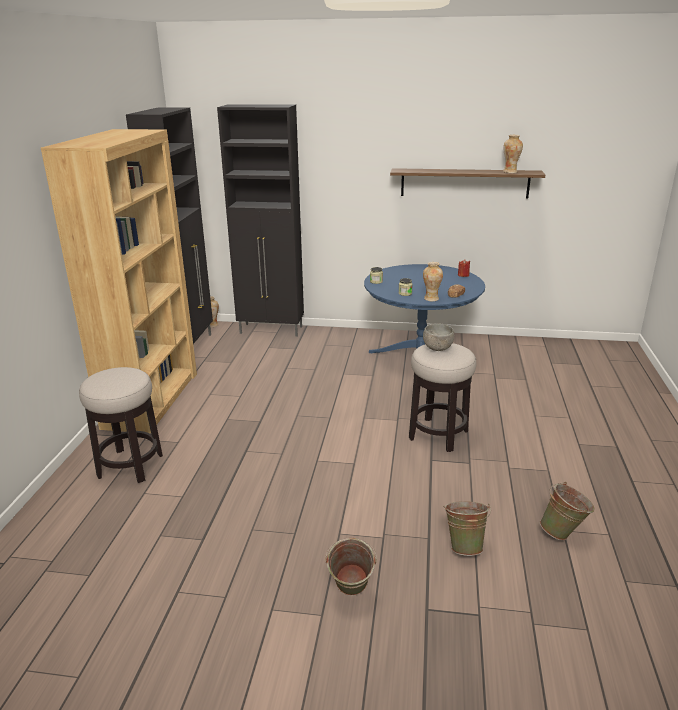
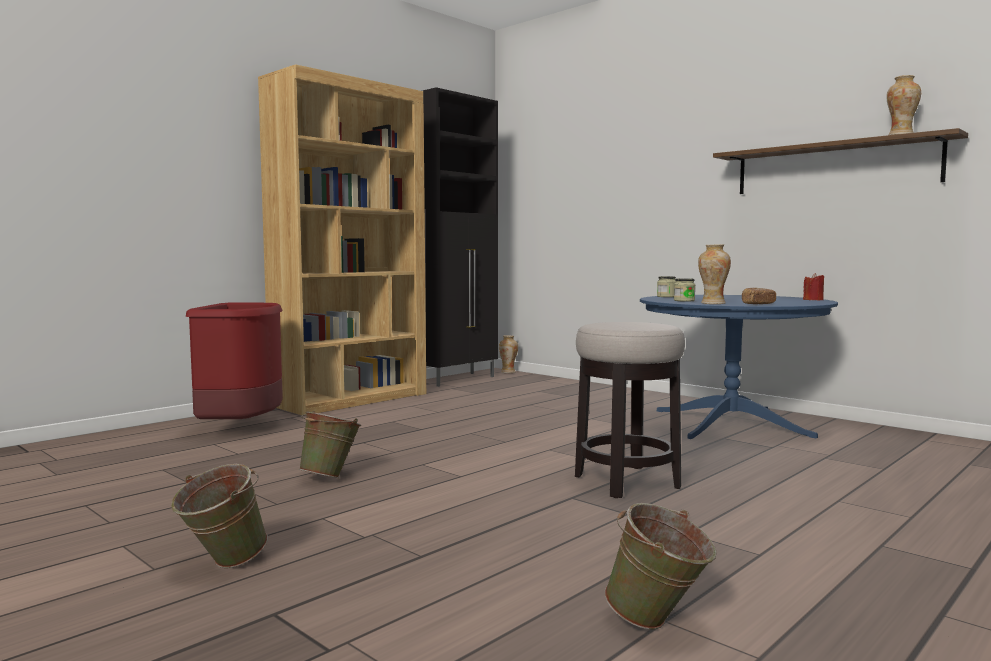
camera: 35 degrees right, 20 degrees down
(130, 466) = (242, 428): stool -> red trash can
(272, 330) = (566, 382): black cabinet -> none
(437, 348) = (625, 321): grey bowl -> none
(464, 546) = (457, 579): green bucket -> green bucket (331, 477)

